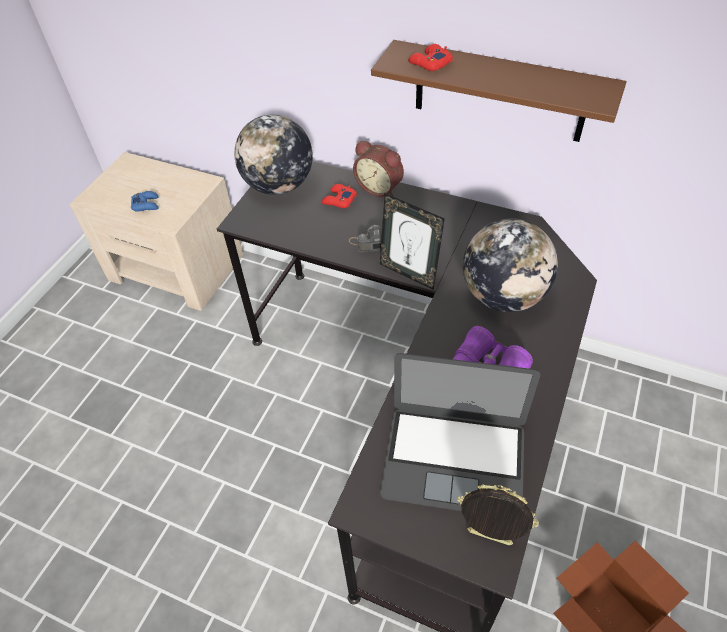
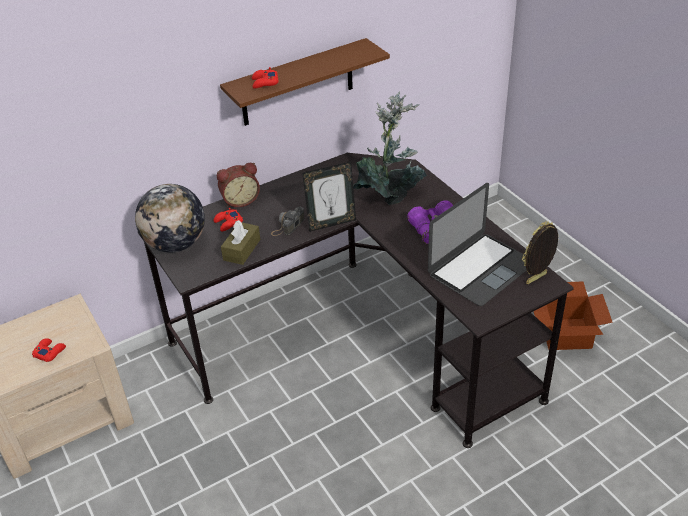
camera: 55 degrees left, 10 degrees down
(146, 204) = (49, 352): blue game controller -> red game controller
(308, 232) = (242, 250): none -> brown tissue box
(503, 295) = (390, 196): globe -> potted plant

